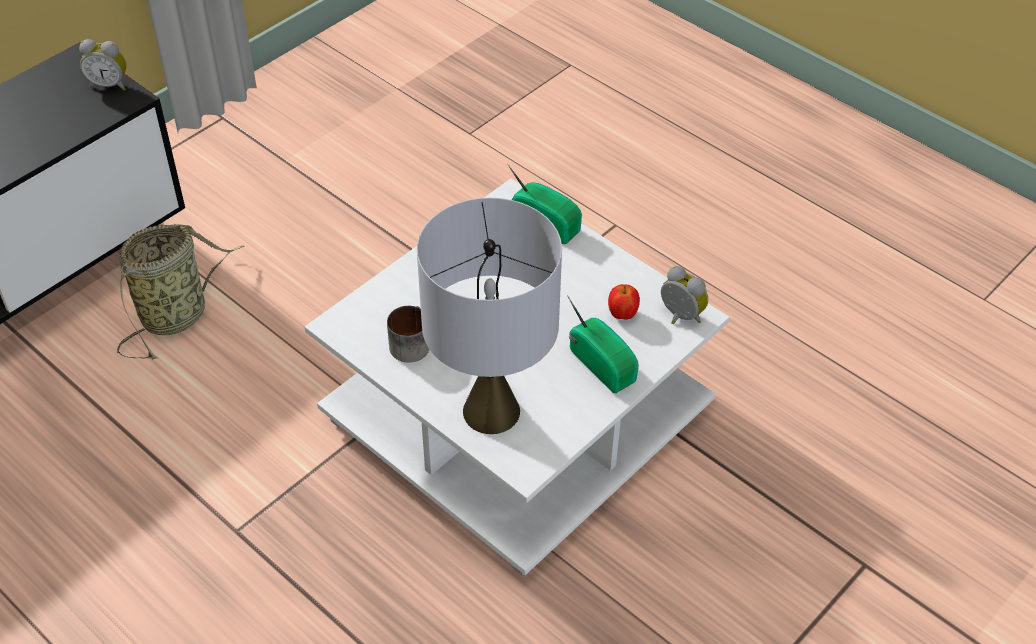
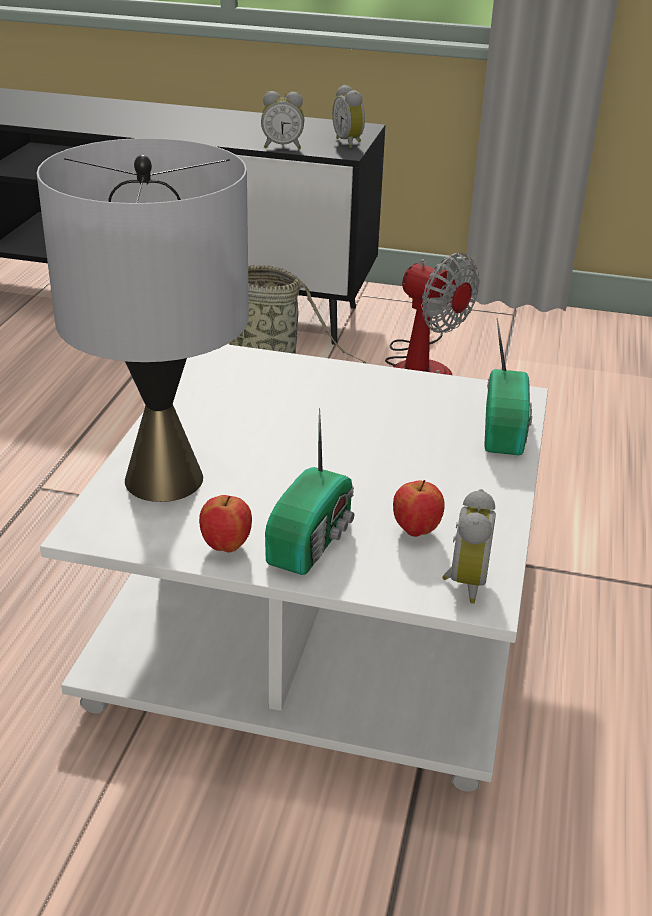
camera: 60 degrees right, 15 degrees down
(79, 129) = (282, 146): none -> alarm clock
(254, 215) = (421, 367): none -> fan
(409, 342) = (226, 399): mug -> none
(584, 406) = (226, 546): none -> apple

